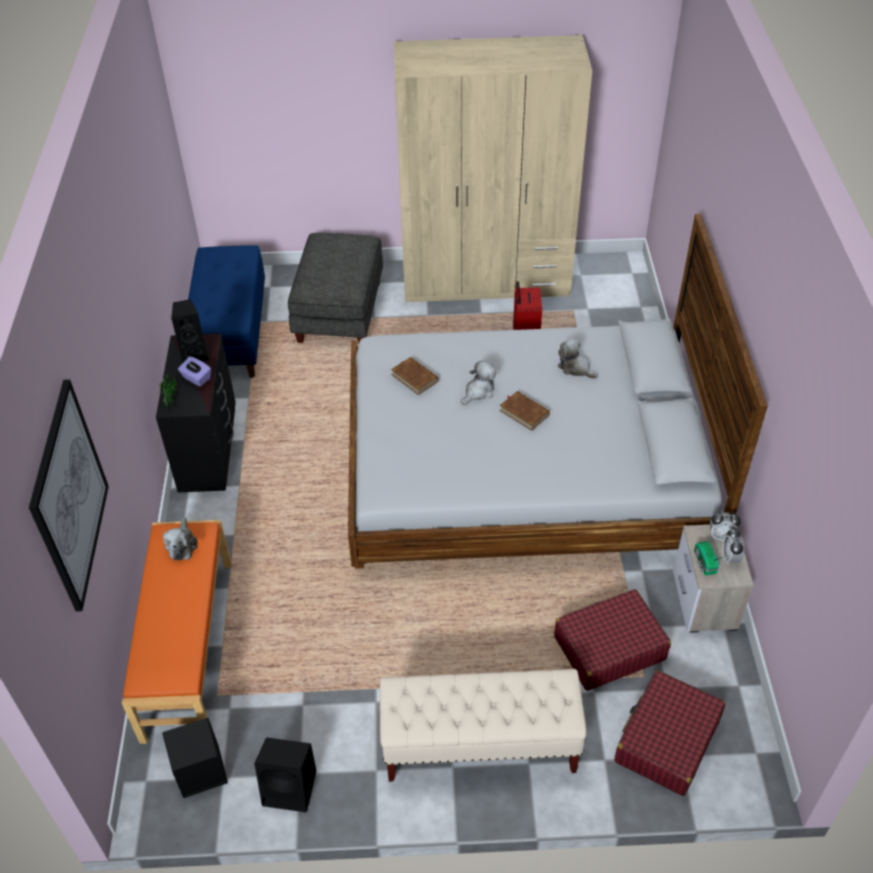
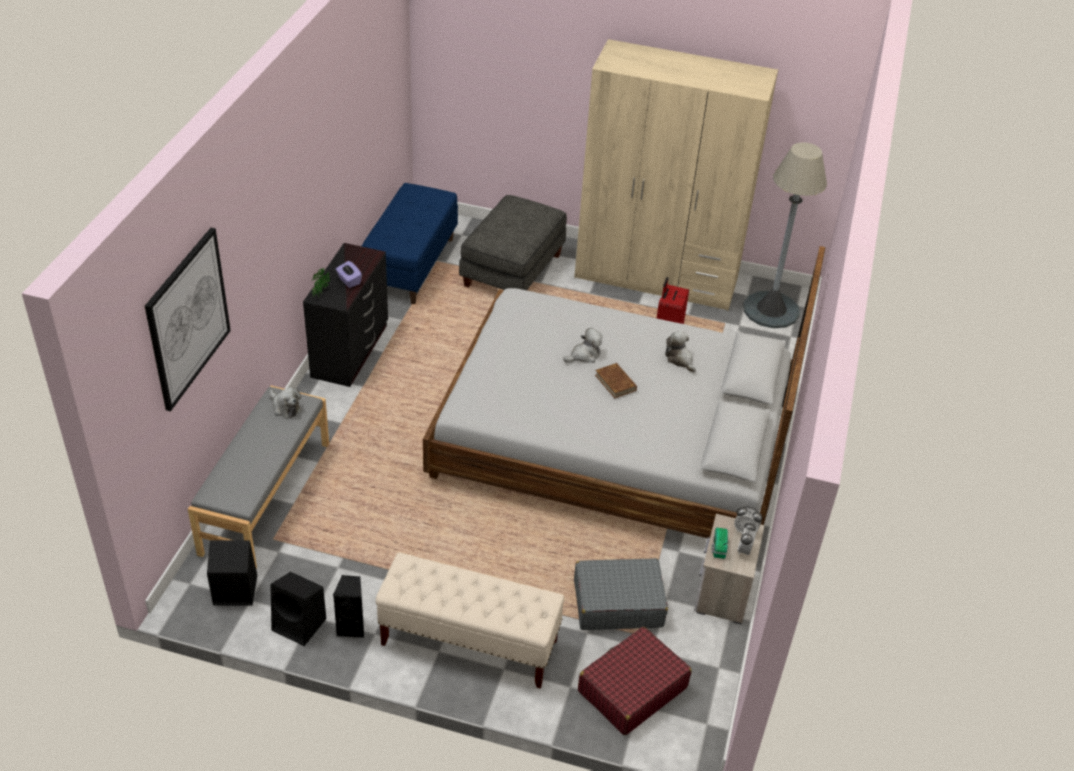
camera: 15 degrees right, 5 degrees down
(182, 545) = (285, 407): plush toy -> plush toy turned 60 degrees counterclockwise
(187, 648) = (265, 497): orange bench -> grey bench
(195, 355) = (356, 263): black speaker -> black speaker (352, 627)
(414, 378) = (534, 330): brown book -> none
(609, 648) = (617, 603): red suitcase -> grey suitcase
(610, 284) = (771, 310): none -> grey floor lamp

